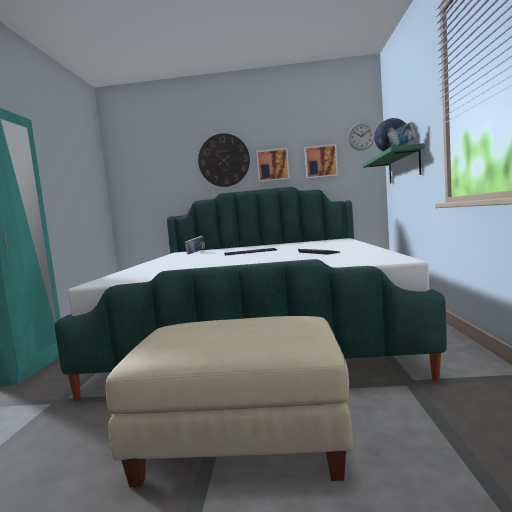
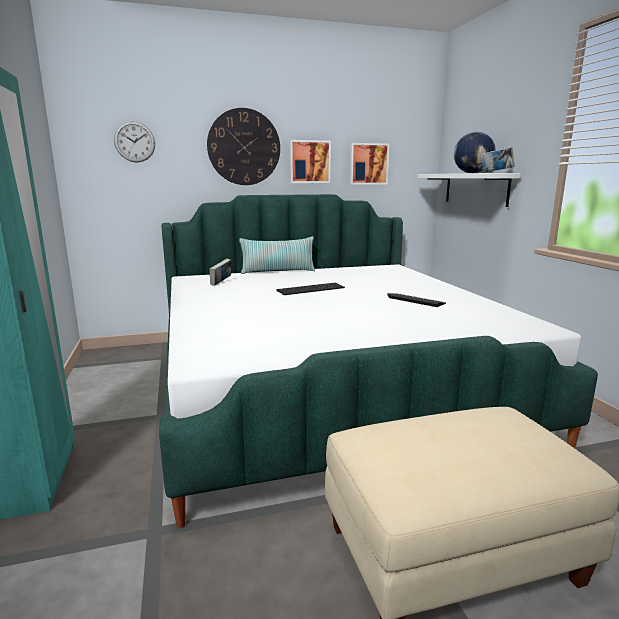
camera: 20 degrees left, 10 degrees up
(247, 246) = (278, 271): none -> pillow
(361, 136) = (416, 137): wall clock -> wall clock (134, 142)
(403, 166) = (475, 189): green shelf -> white shelf

